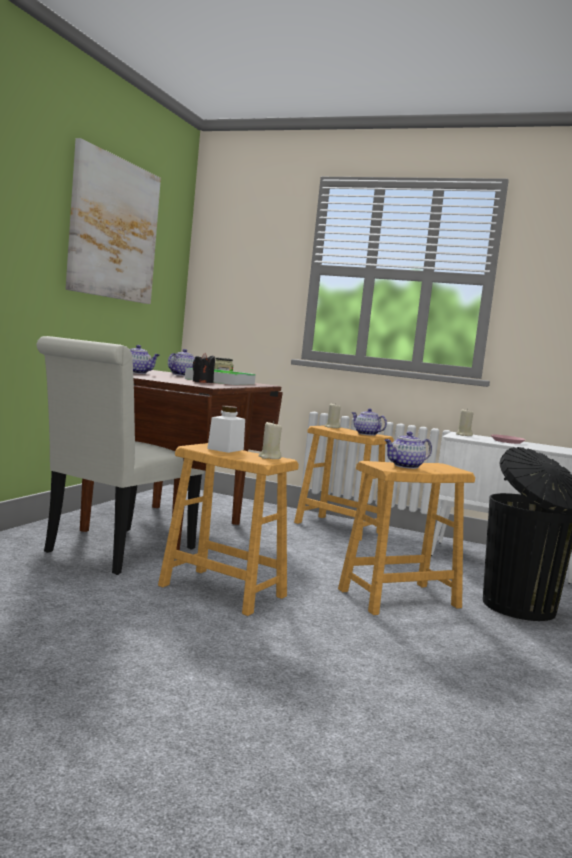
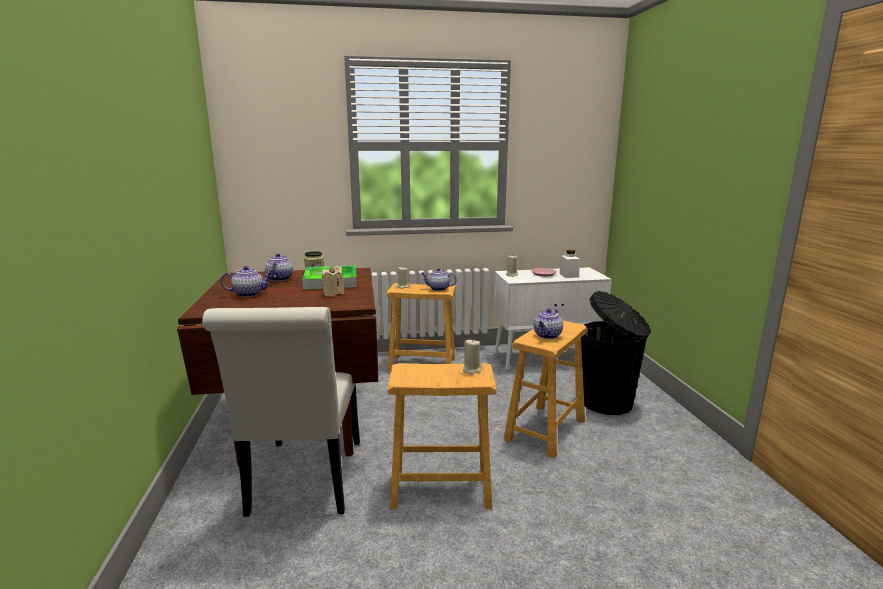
camera: 30 degrees left, 10 degrees up
(114, 229) = (165, 136): picture -> none
(202, 382) = (333, 294): black candle -> beige candle
(225, 449) = (424, 371): white jar -> white jar (569, 275)

